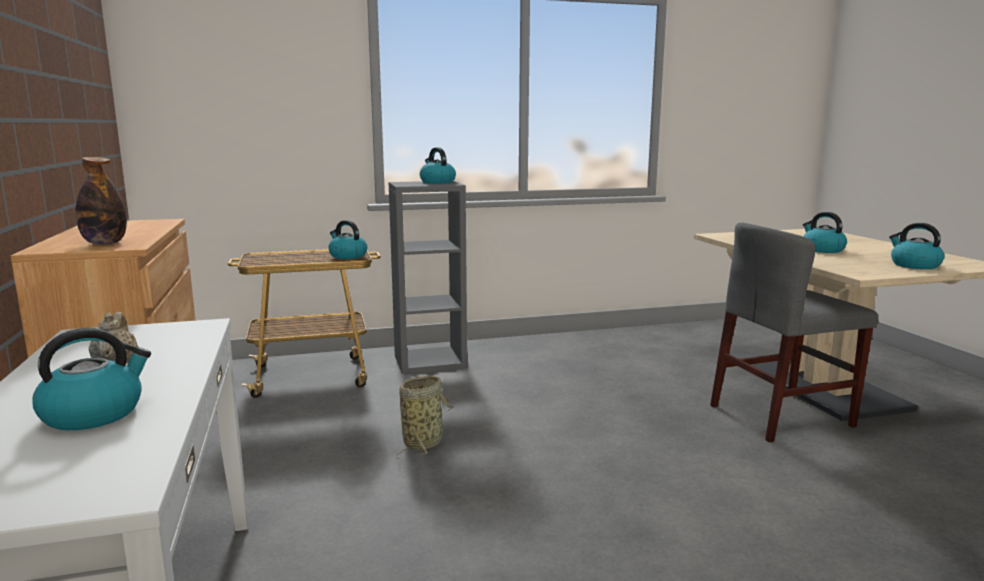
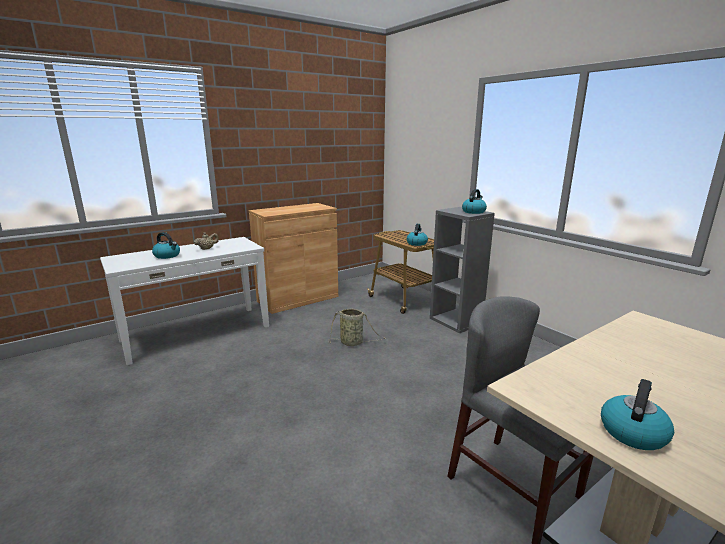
camera: 70 degrees right, 5 degrees up
(105, 243) = (271, 212): bottle -> none
(822, 250) = (649, 374): kettle -> none

